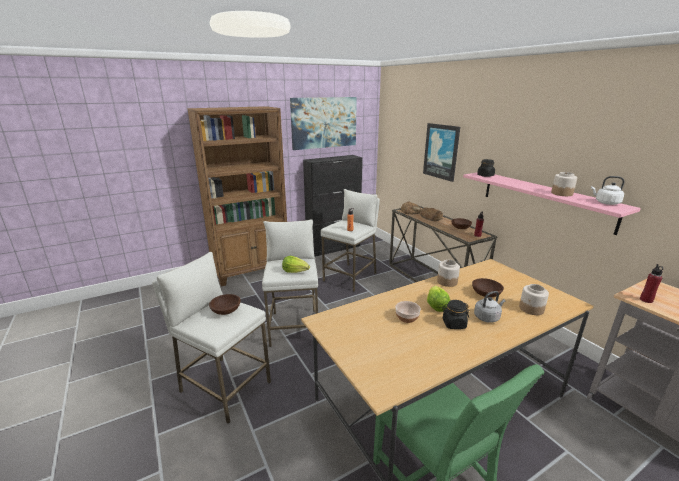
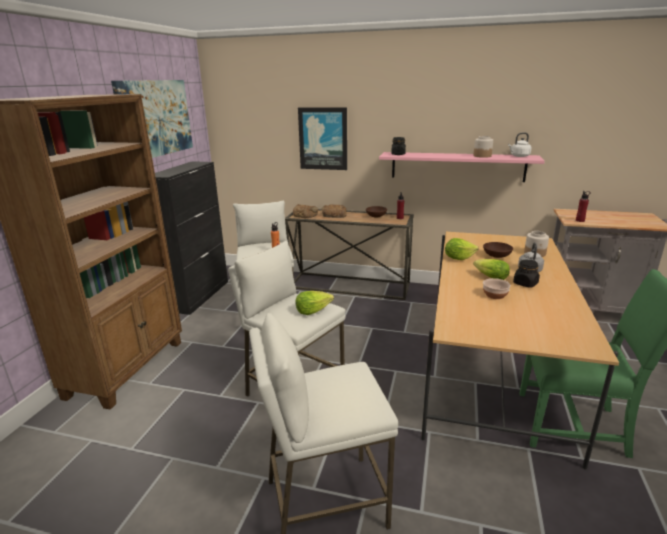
camera: 45 degrees left, 0 degrees up
(225, 311) = (334, 384): brown bowl -> none
(447, 281) = (458, 258): jar -> lettuce

